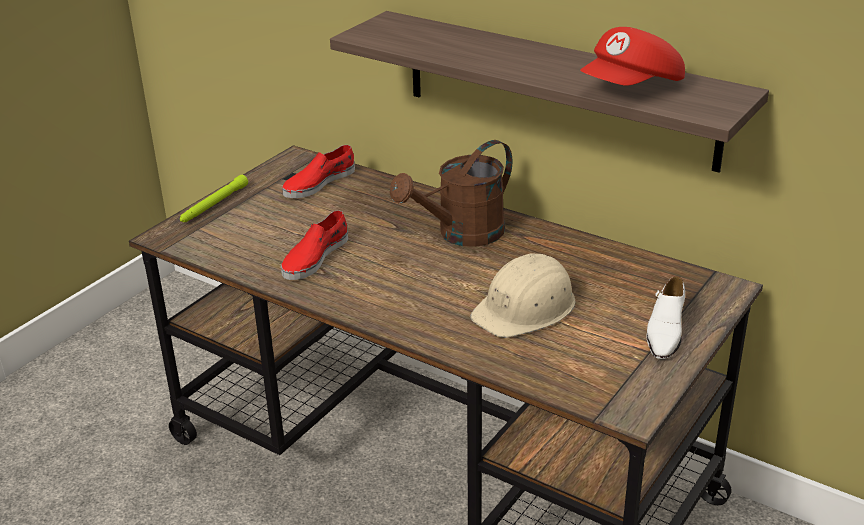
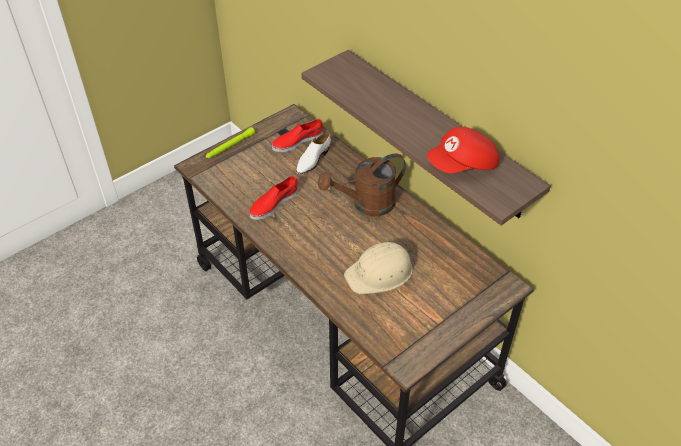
camera: 15 degrees right, 15 degrees up
(664, 333) = (454, 312): white shoe -> white shoe (313, 160)

